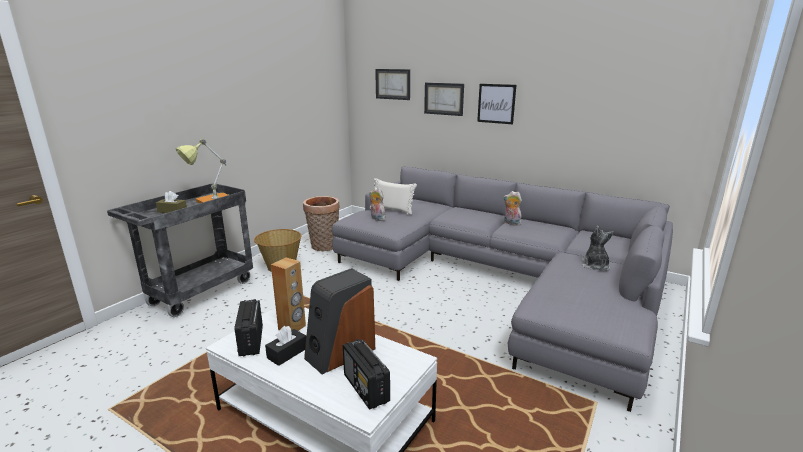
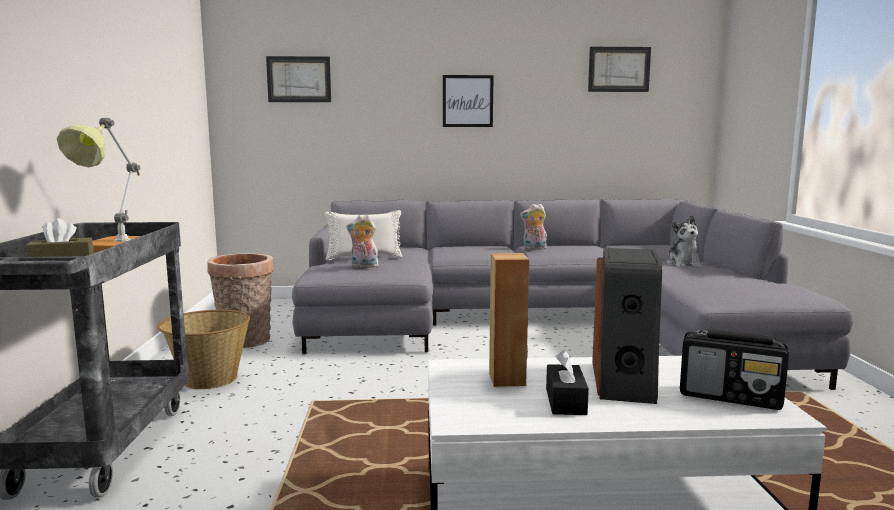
camera: 35 degrees left, 10 degrees down
(251, 341) = (485, 407): radio -> none
(443, 99) = (388, 98): picture -> picture (619, 69)
(595, 266) = (683, 264): plush toy -> plush toy turned 150 degrees counterclockwise

